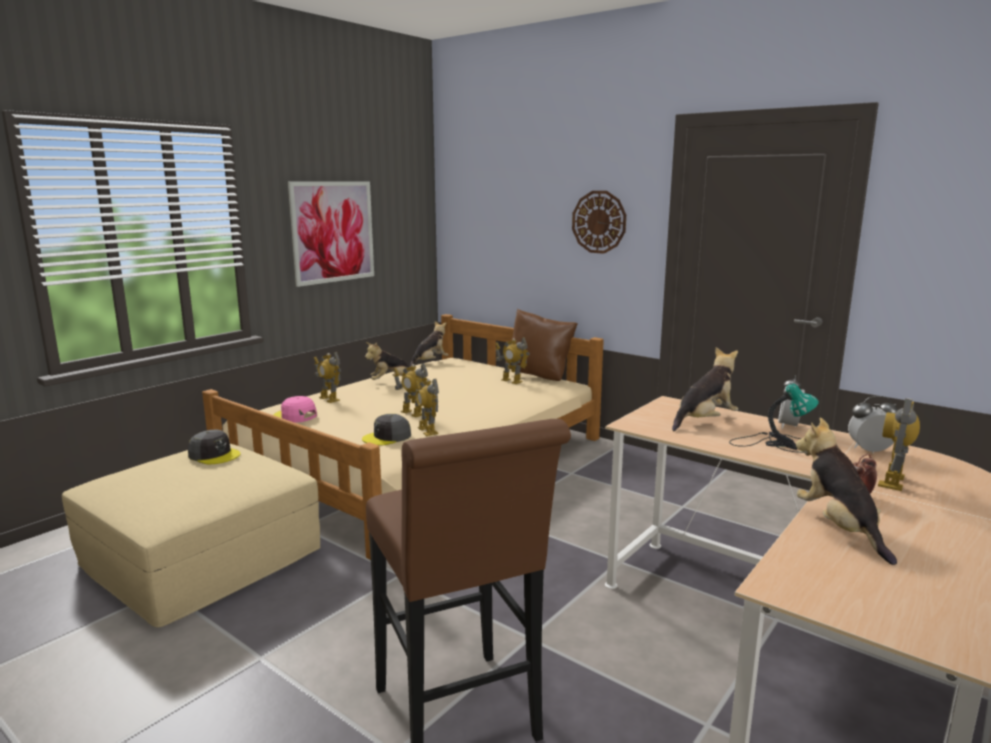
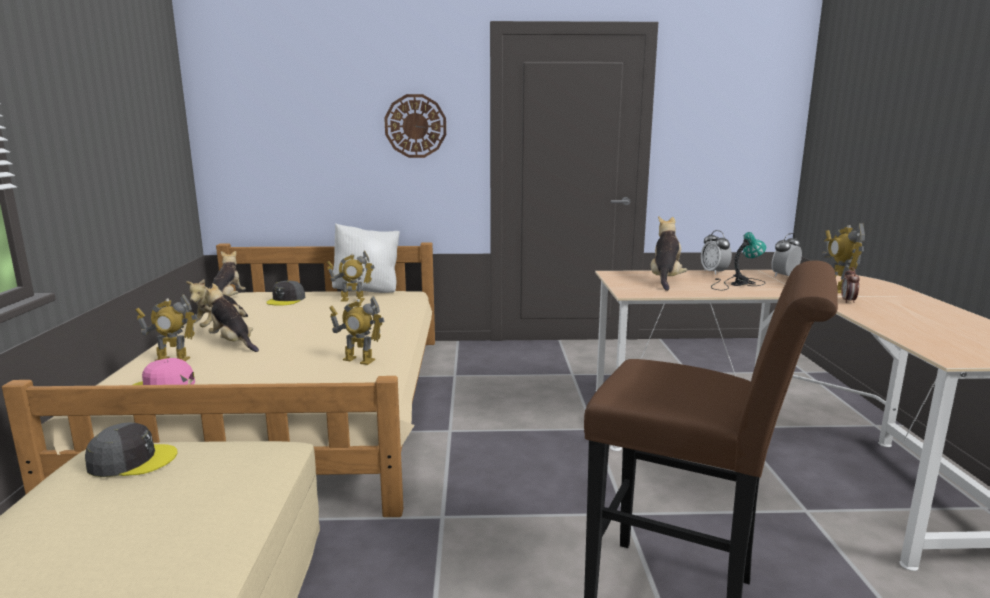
camera: 40 degrees left, 0 degrees up
(333, 232) = (102, 142): picture -> none
(387, 437) = (328, 377): grey cap -> grey cap (286, 300)
(412, 413) = (308, 349): toy robot -> none
(539, 376) = (367, 292): brown pillow -> white pillow
(839, 528) = (885, 319): plush toy -> plush toy (233, 343)

